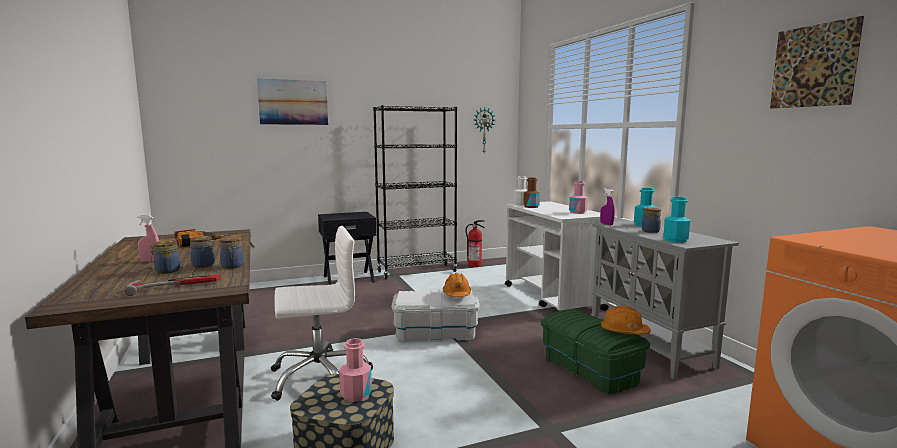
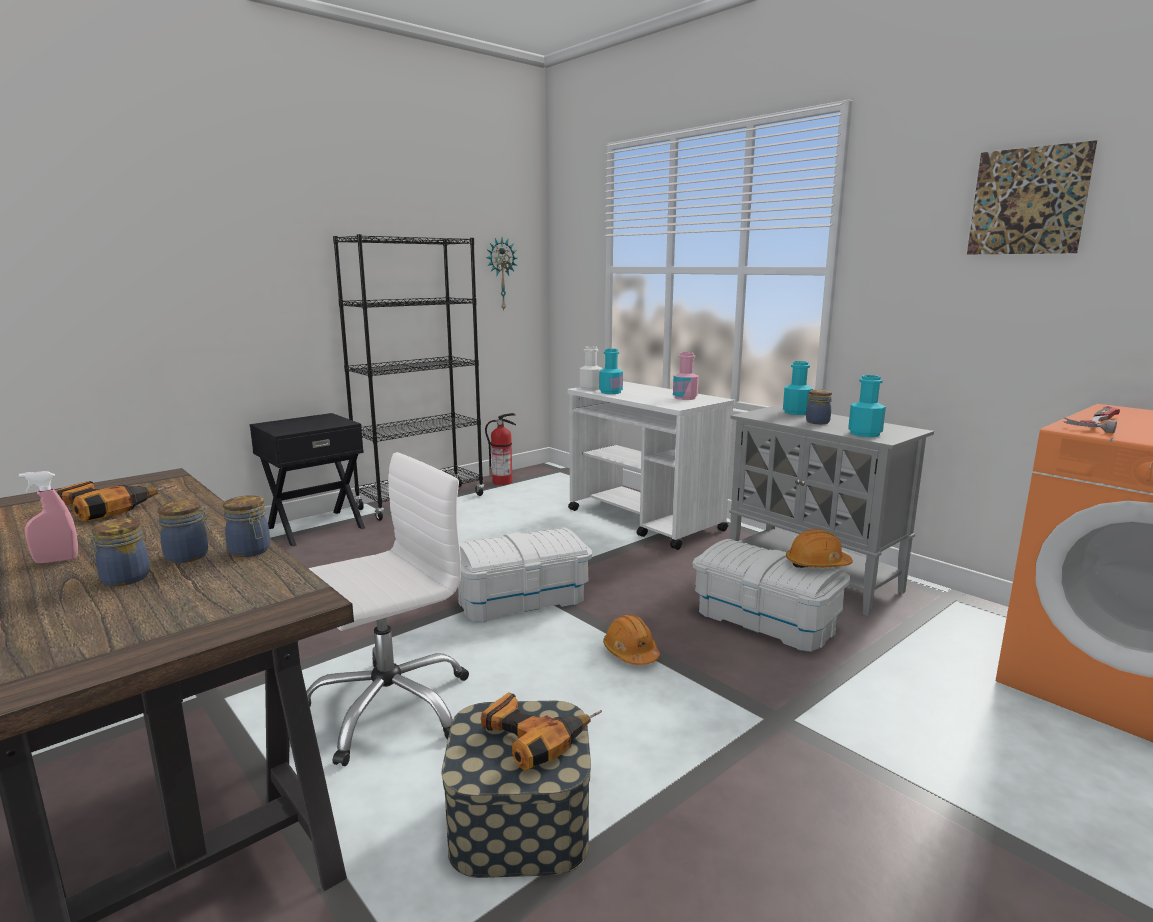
camera: 20 degrees left, 5 degrees up
(176, 286) = (187, 610): hammer -> hammer (1096, 422)
(293, 102) = (188, 226): picture -> none
(356, 394) = (535, 735): pink bottle -> power drill
(456, 294) = (553, 537): orange hard hat -> orange hard hat (631, 653)
(531, 207) = (610, 392): brown bottle -> turquoise bottle
(590, 369) = (766, 620): green storage box -> white storage box
(606, 224) = (750, 415): purple spray bottle -> none

